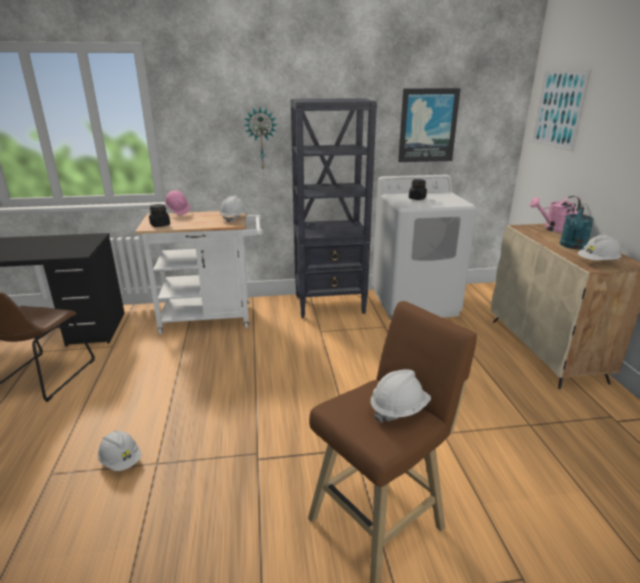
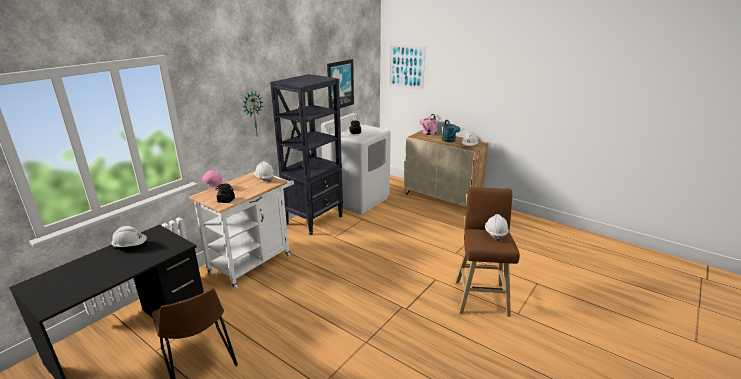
camera: 45 degrees left, 0 degrees up
(121, 461) = (346, 354): white hard hat -> white hard hat (130, 246)

